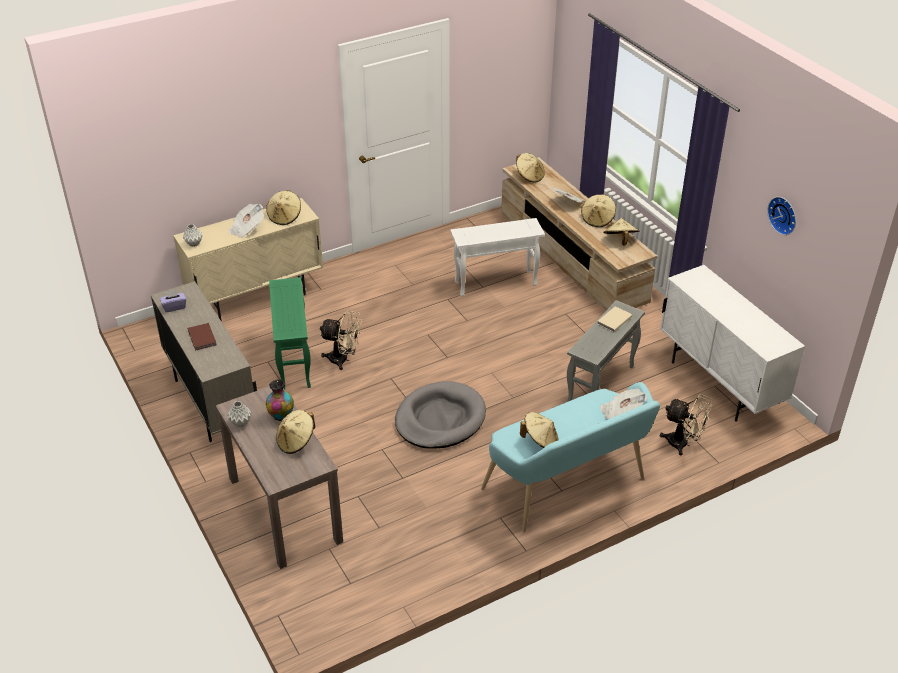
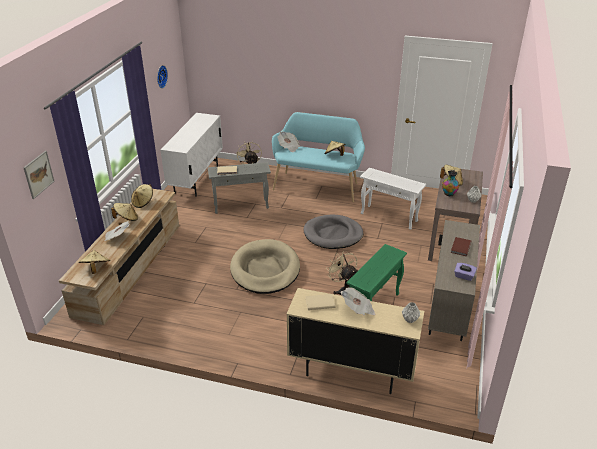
camera: 135 degrees left, 5 degrees down
(285, 217) = (319, 302): beige hat -> beige book
(450, 332) = (265, 269): none -> beige dog bed
(495, 283) = (196, 280): white side table -> white side table (389, 217)
(581, 70) = (38, 174): none -> picture

